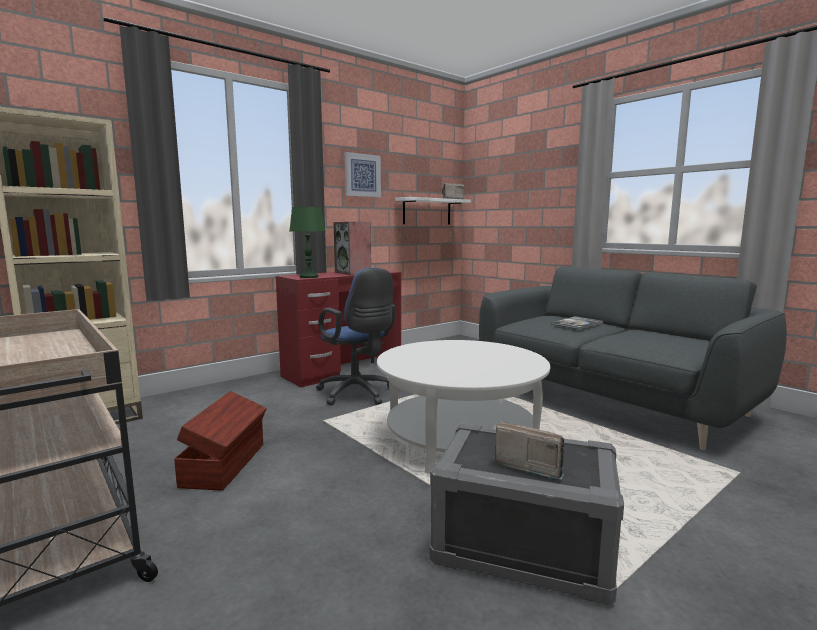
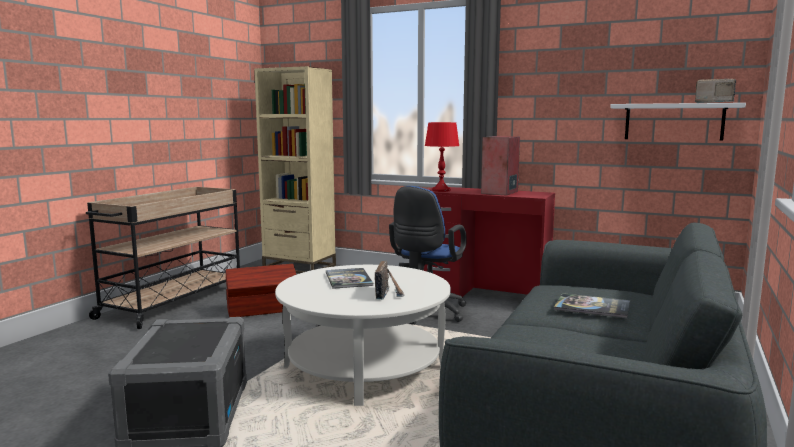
camera: 65 degrees right, 0 degrees up
(309, 277) = (441, 190): green table lamp -> red table lamp
(362, 175) = (562, 80): picture -> none
(435, 360) = (348, 279): none -> book
(528, 465) = (166, 342): radio -> radio (389, 293)

